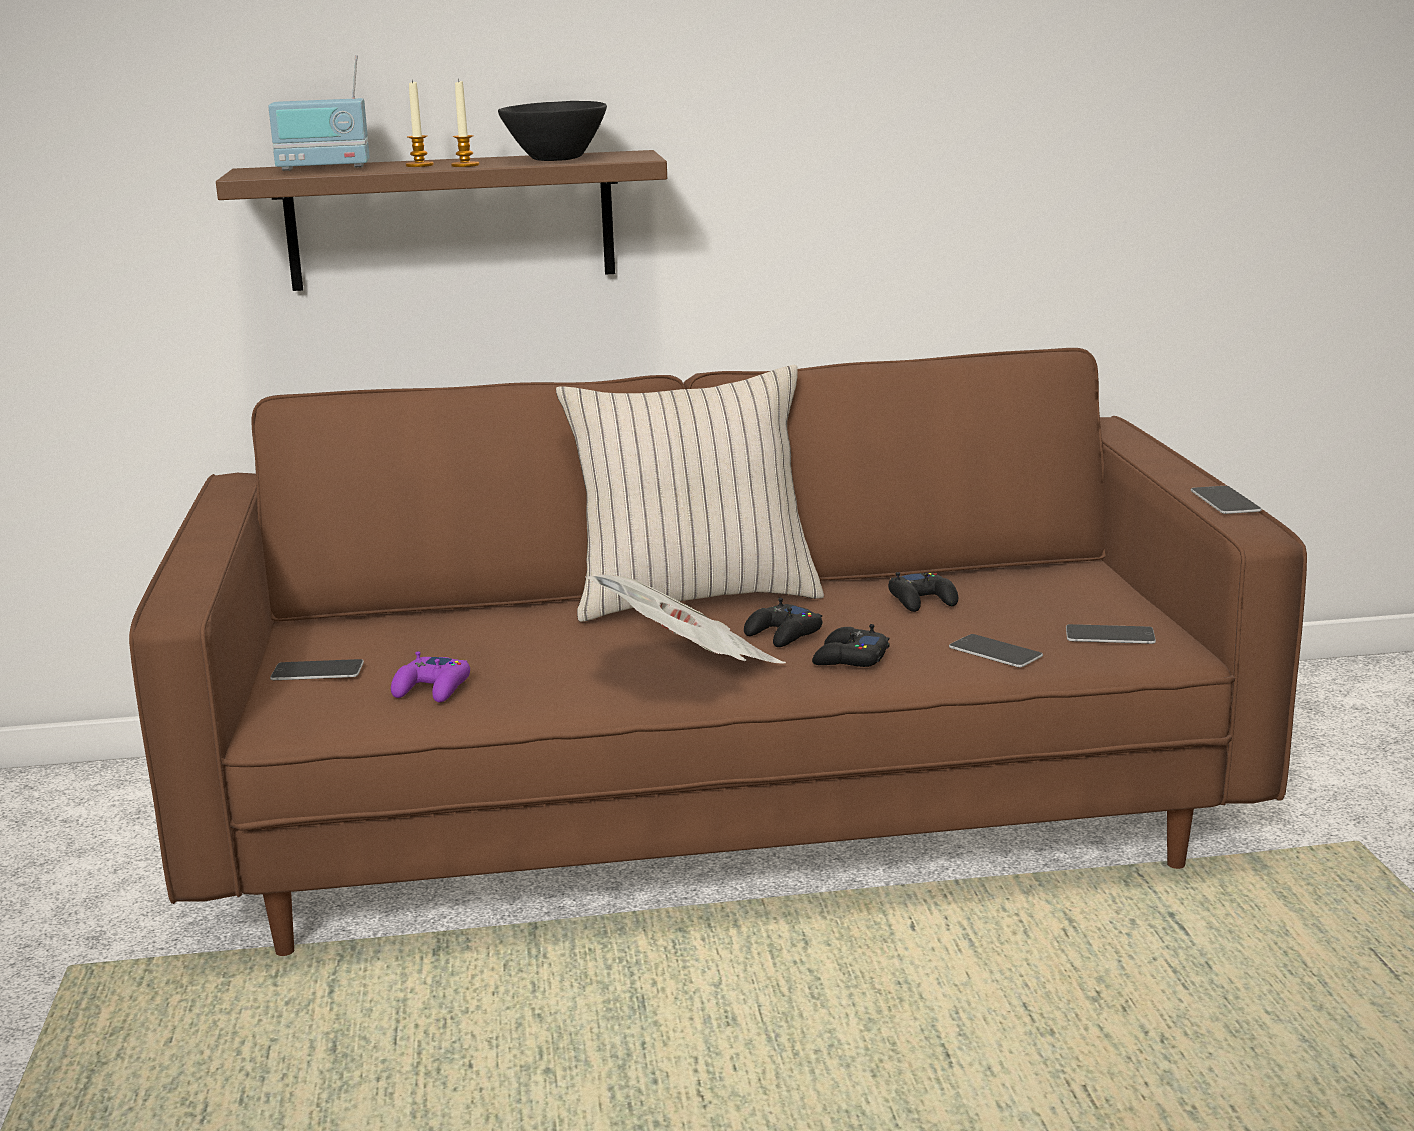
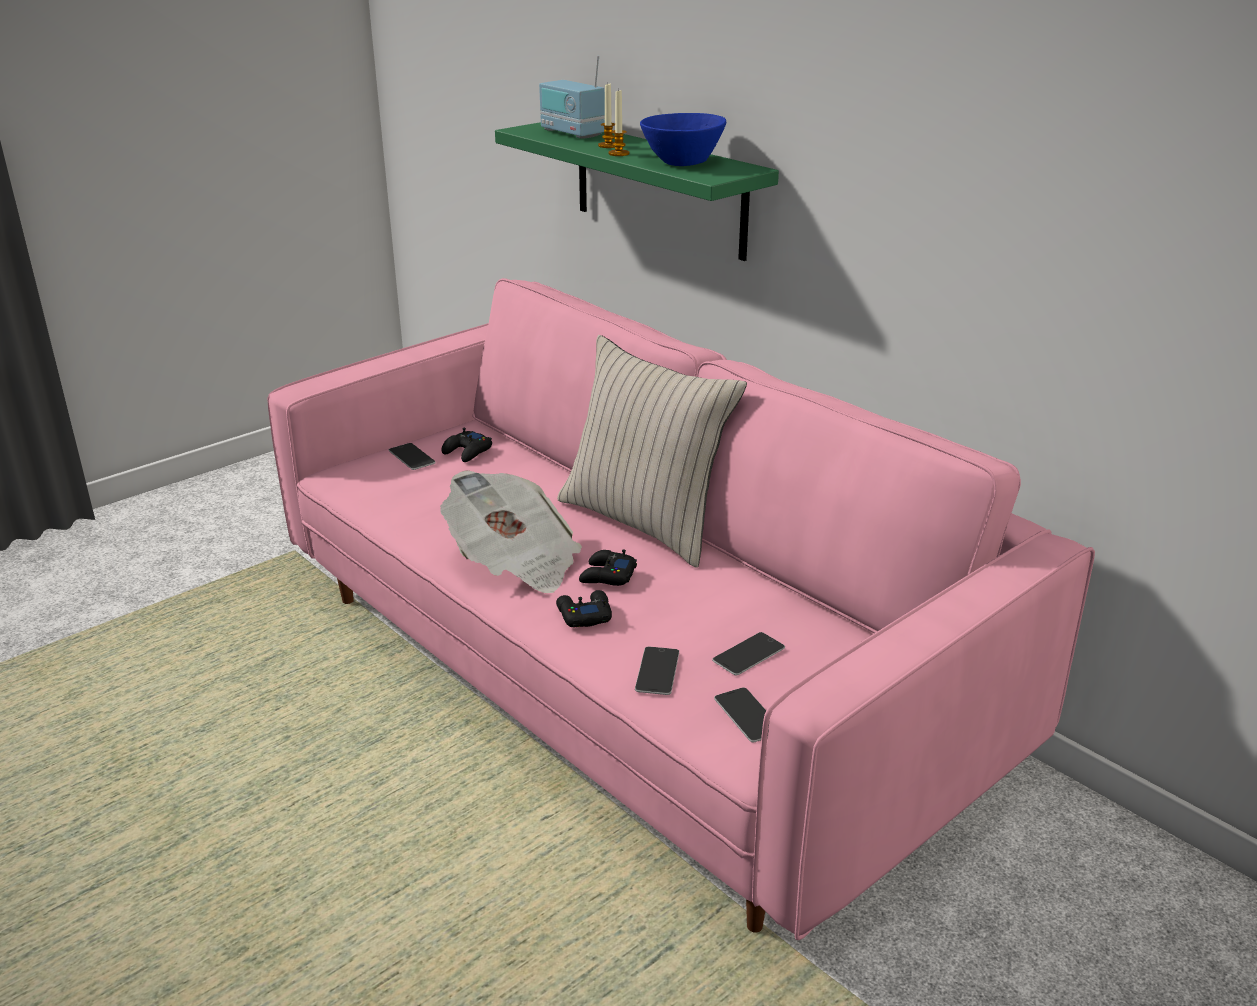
camera: 55 degrees right, 10 degrees up
(433, 688) = (412, 497): purple game controller -> none
(450, 221) = (659, 188): brown shelf -> green shelf
(552, 159) = (681, 161): black bowl -> blue bowl
(715, 814) = (628, 674): brown sofa -> pink sofa
(922, 600) = (737, 608): black game controller -> black game controller (467, 452)
(1225, 500) = (877, 665): phone -> phone (748, 654)

